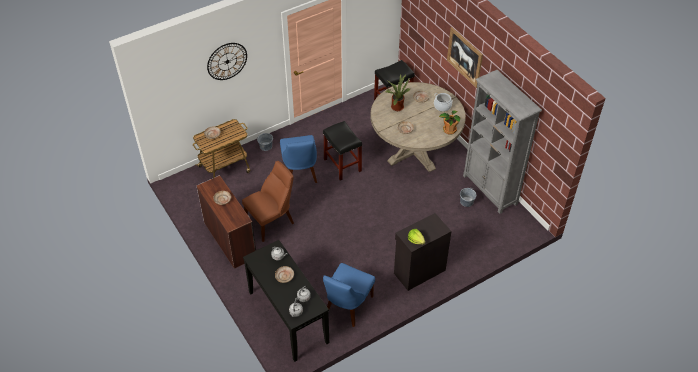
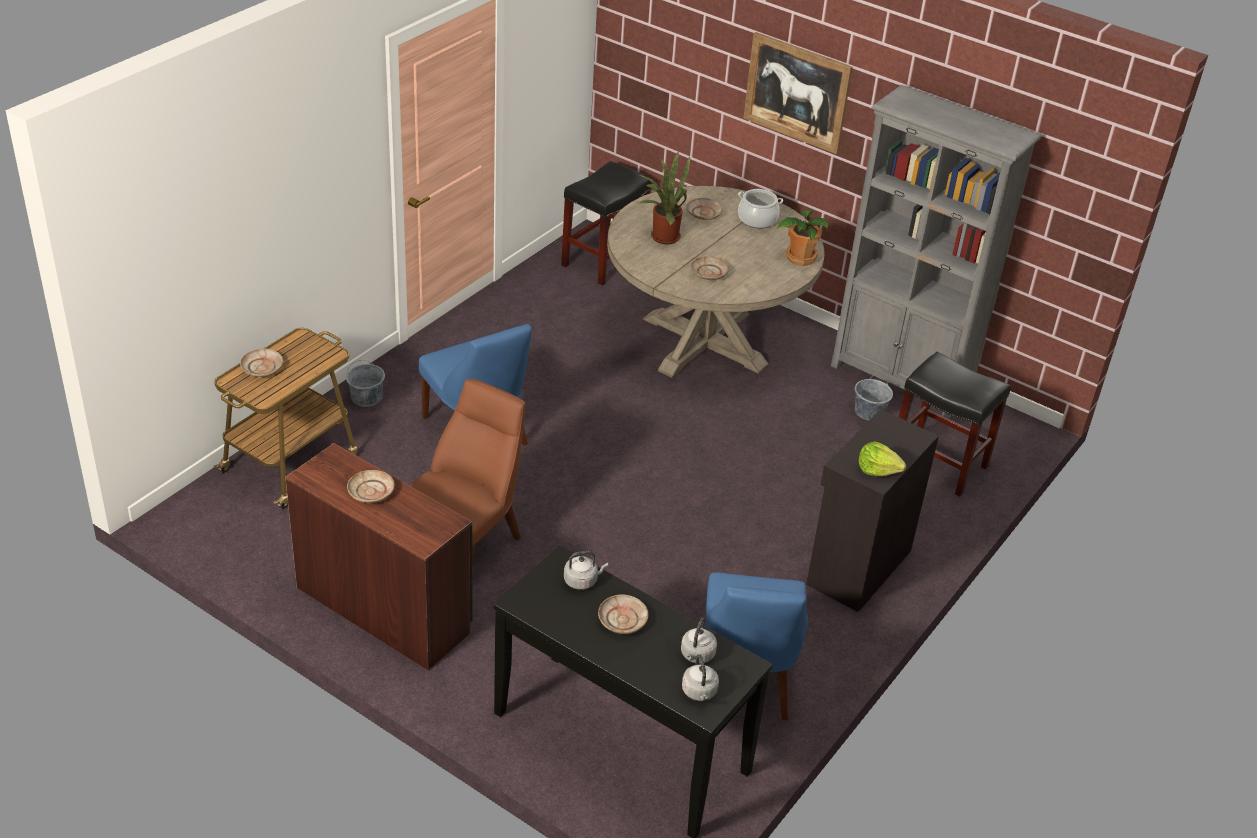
camera: 25 degrees left, 10 degrees down
(227, 61) = (279, 169): wall clock -> none
(342, 165) = (564, 398): black stool -> black stool (937, 463)

